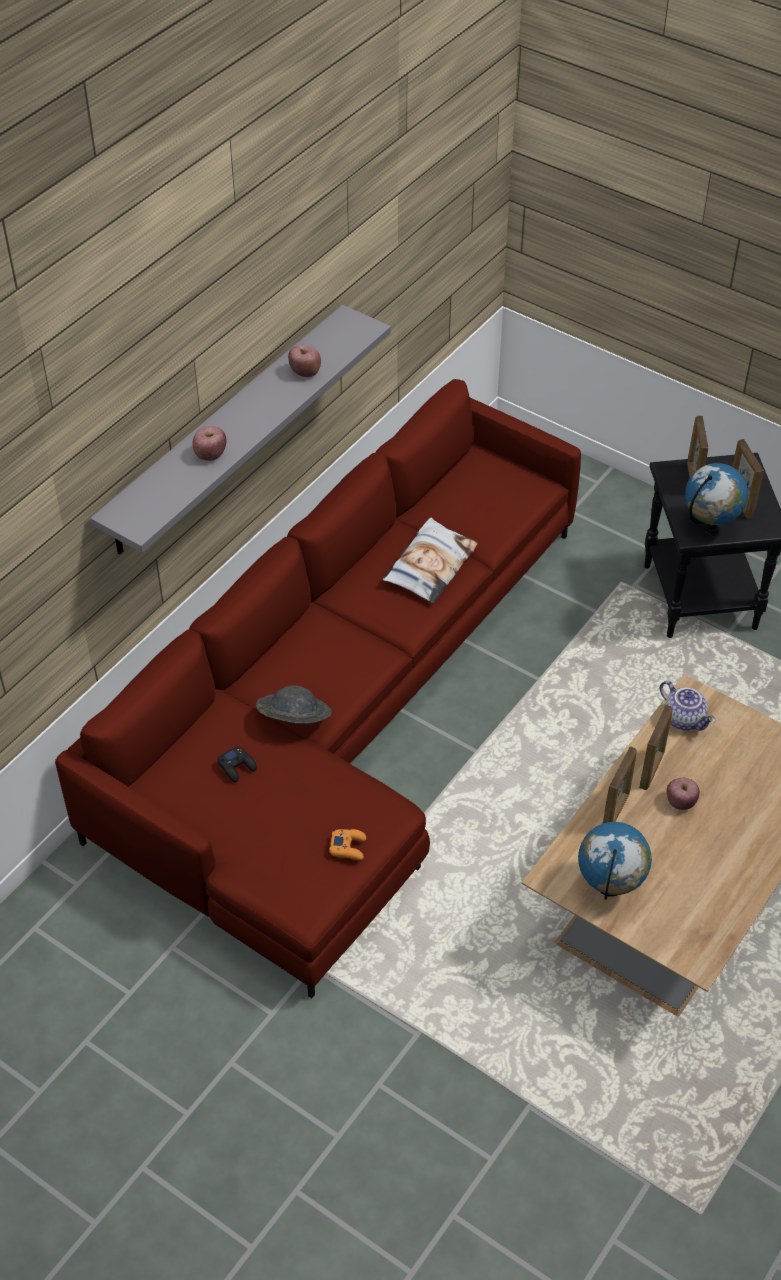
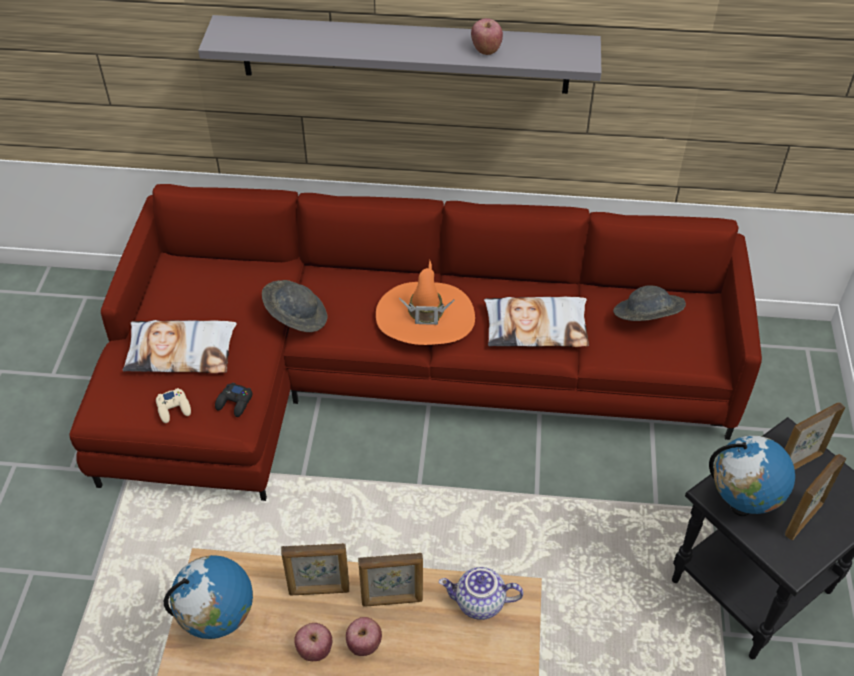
camera: 60 degrees right, 0 degrees up
(210, 455) = (334, 41): apple -> apple (314, 650)
(237, 766) = (220, 303): black game controller -> black game controller (235, 403)
(279, 818) = (181, 352): none -> pillow
(348, 847) = (174, 408): orange game controller -> beige game controller
(365, 631) = (425, 318): none -> orange hat
(472, 497) = (646, 319): none -> grey hat
(685, 719) = (479, 603): teapot -> teapot turned 75 degrees clockwise

